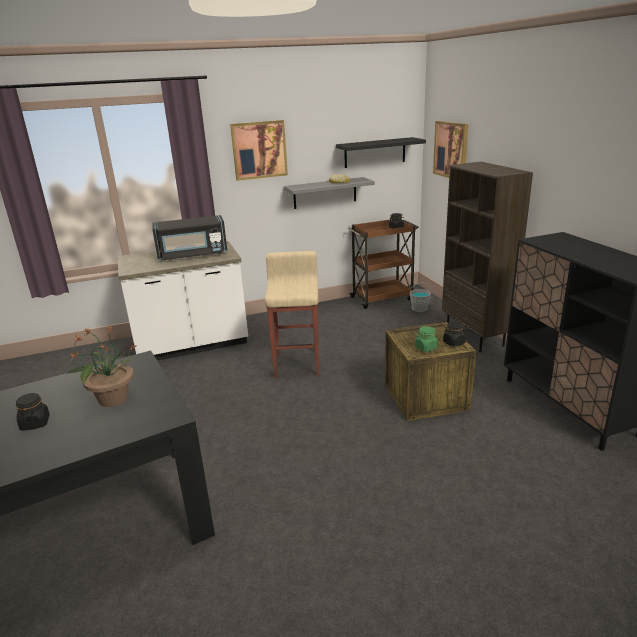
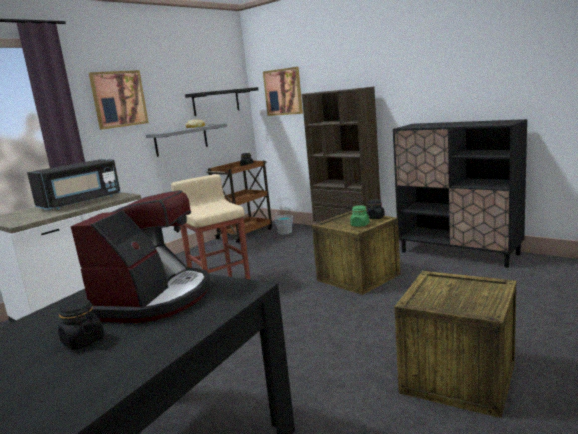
camera: 30 degrees left, 10 degrees down
(112, 399) = (154, 299): potted plant -> coffee machine
(384, 558) = (458, 378): none -> crate

